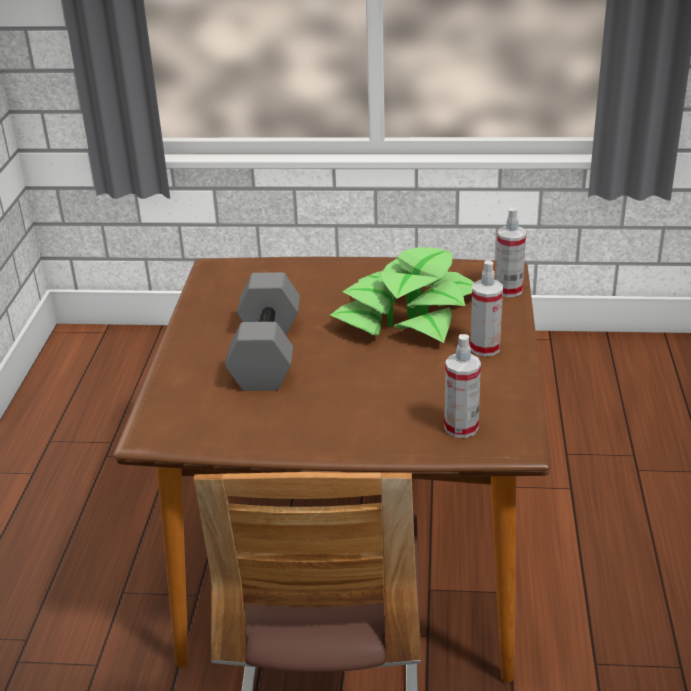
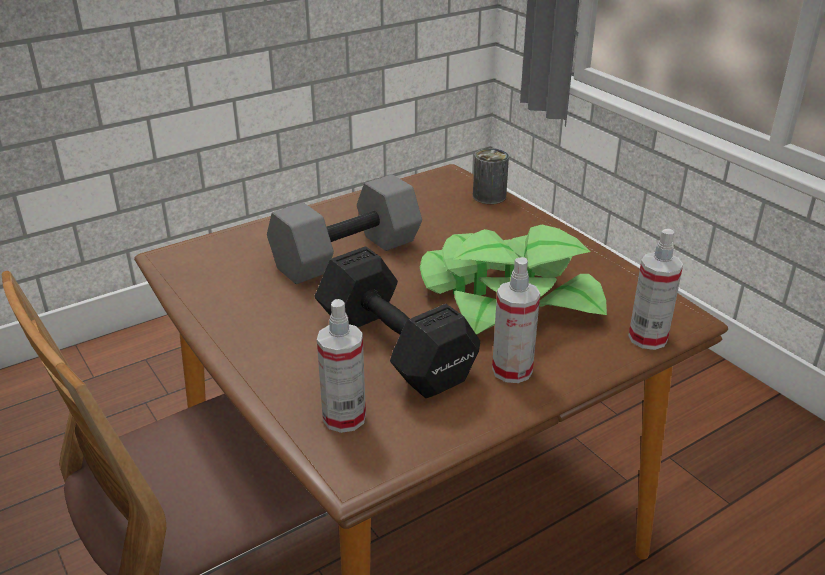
camera: 50 degrees right, 0 degrees up
(271, 265) = (489, 196): none -> can
(414, 381) = (395, 351): none -> black dumbbell

